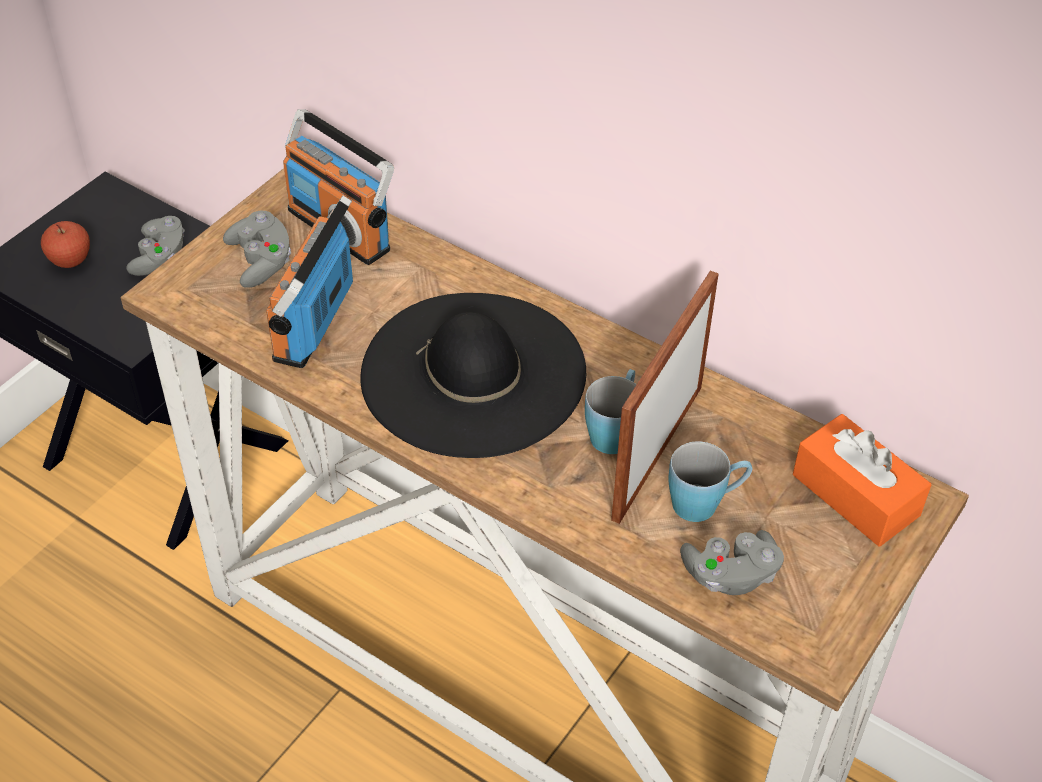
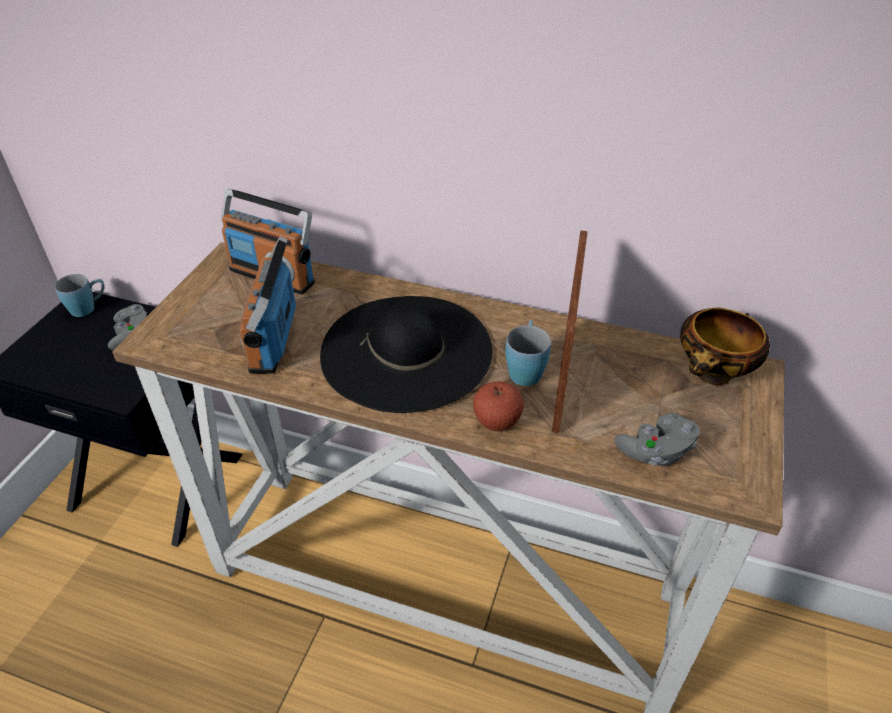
camera: 15 degrees left, 5 degrees down
(70, 260) = (62, 350): apple -> apple (497, 422)
(261, 262) = (219, 307): grey game controller -> none
(705, 503) = (613, 404): blue mug -> blue mug (89, 308)
(855, 495) = (712, 376): orange tissue box -> bowl

